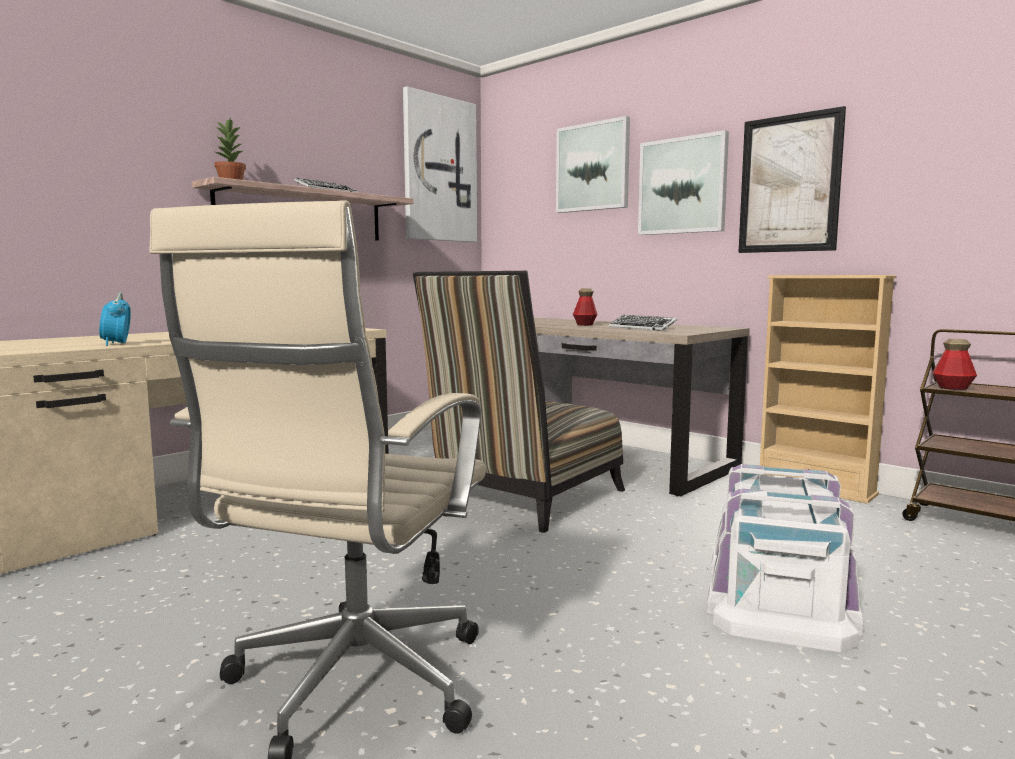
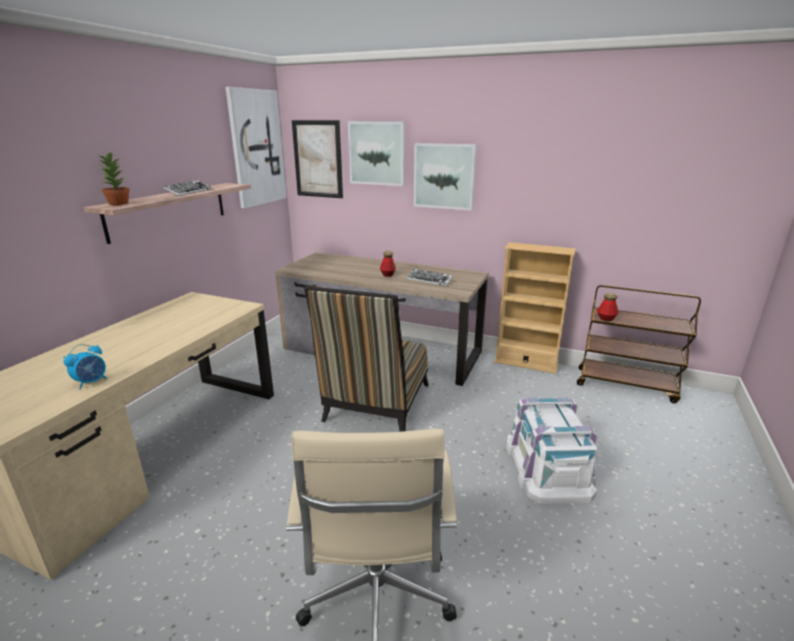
camera: 20 degrees left, 15 degrees up
(117, 344) = (91, 382): alarm clock -> alarm clock turned 105 degrees counterclockwise
(789, 184) = (515, 185): picture -> picture (318, 159)

